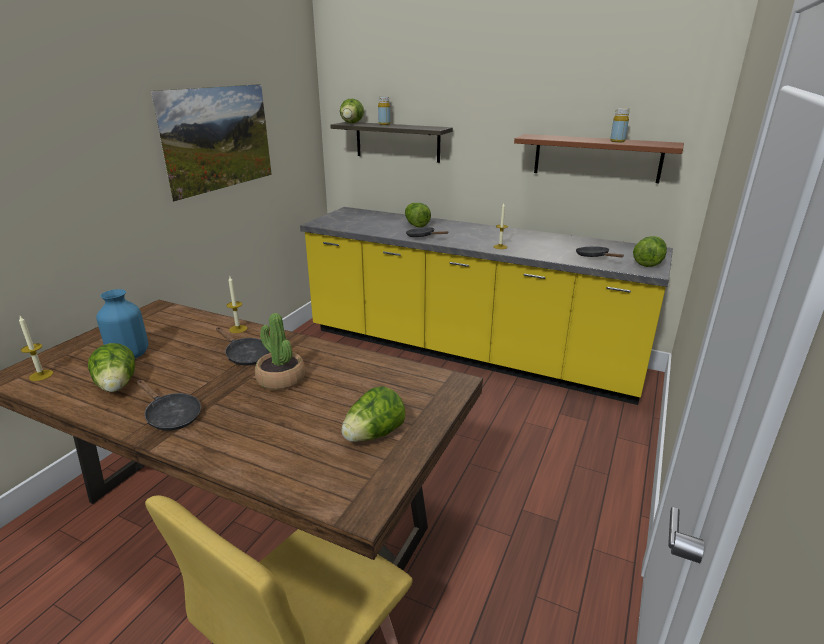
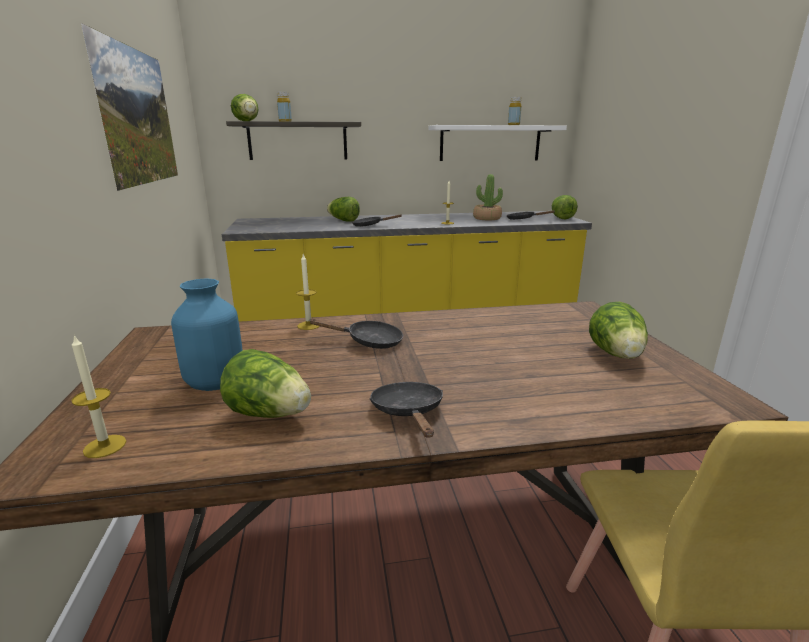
camera: 35 degrees left, 5 degrees down
(171, 416) = (409, 412): black frying pan -> black frying pan turned 105 degrees counterclockwise
(281, 379) = (450, 347): potted plant -> potted plant (487, 218)
(596, 158) = (490, 143): brown shelf -> white shelf

